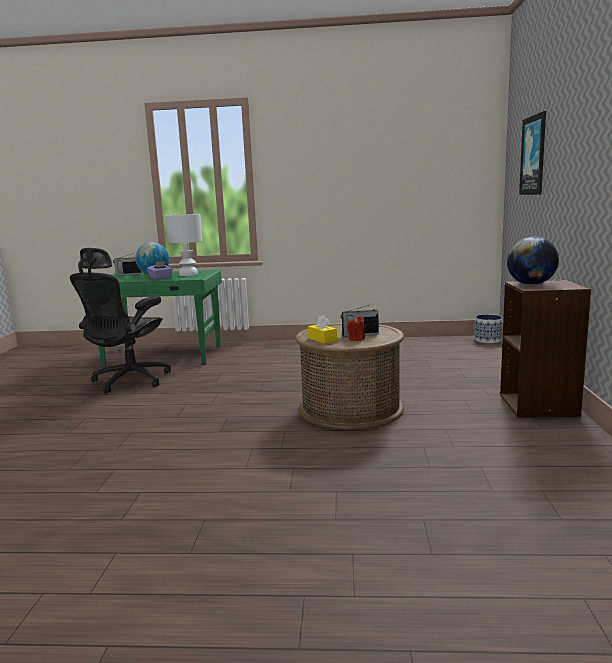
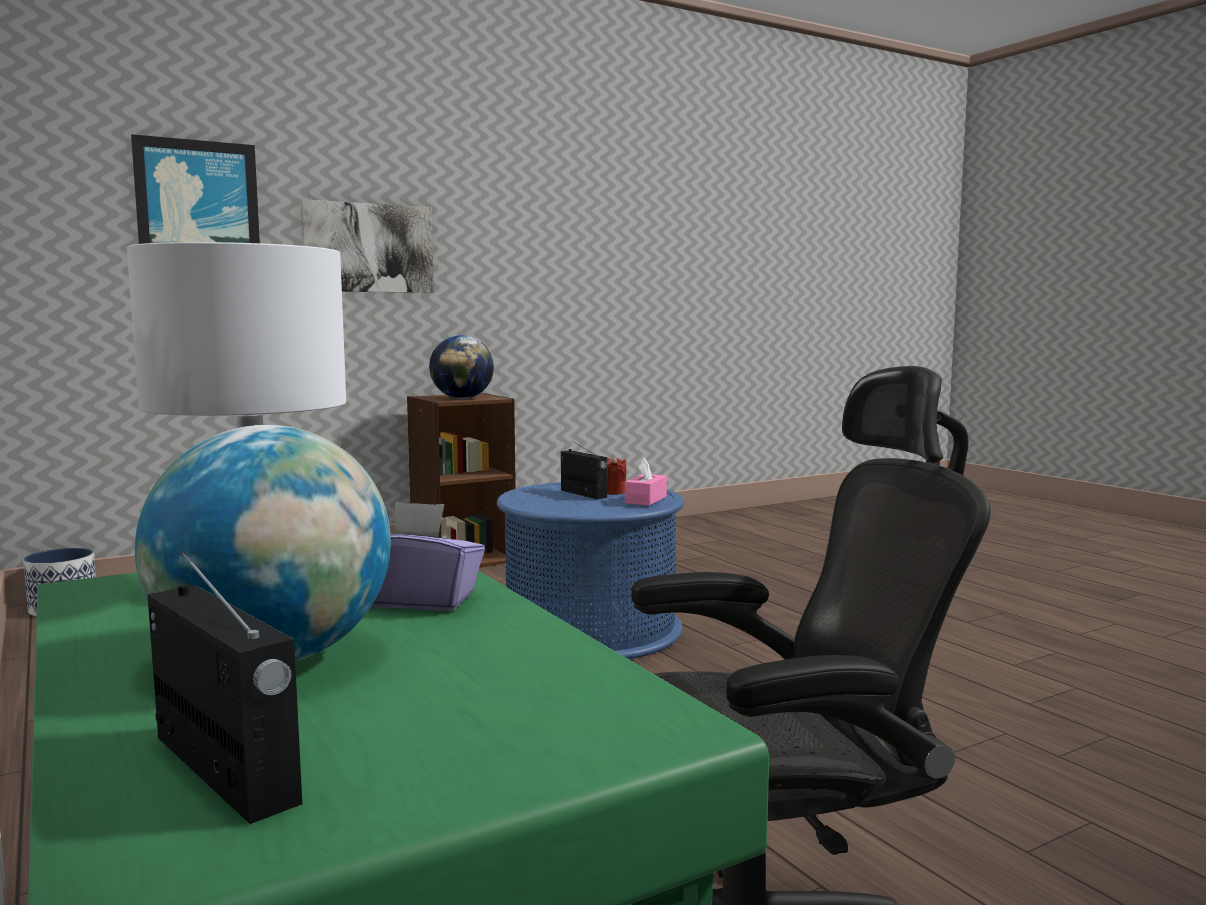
camera: 125 degrees left, 5 degrees down
(322, 339) = (646, 500): yellow tissue box -> pink tissue box
(351, 409) = (590, 629): brown coffee table -> blue coffee table
(570, 168) = (368, 248): none -> picture

